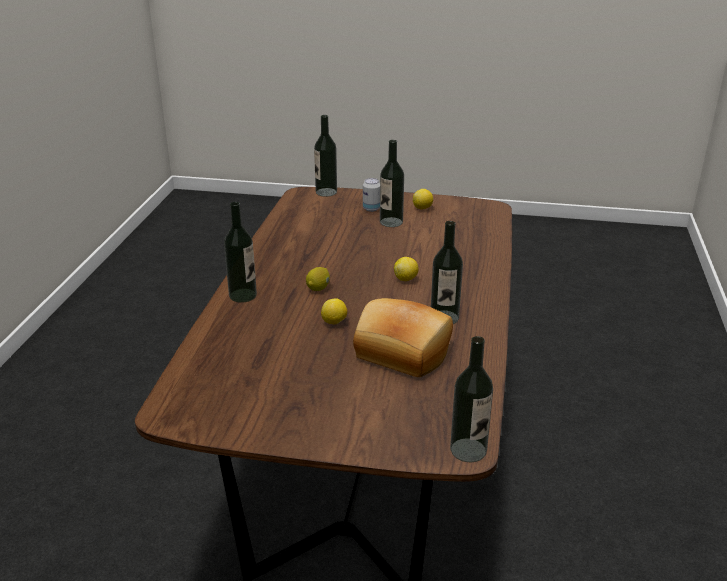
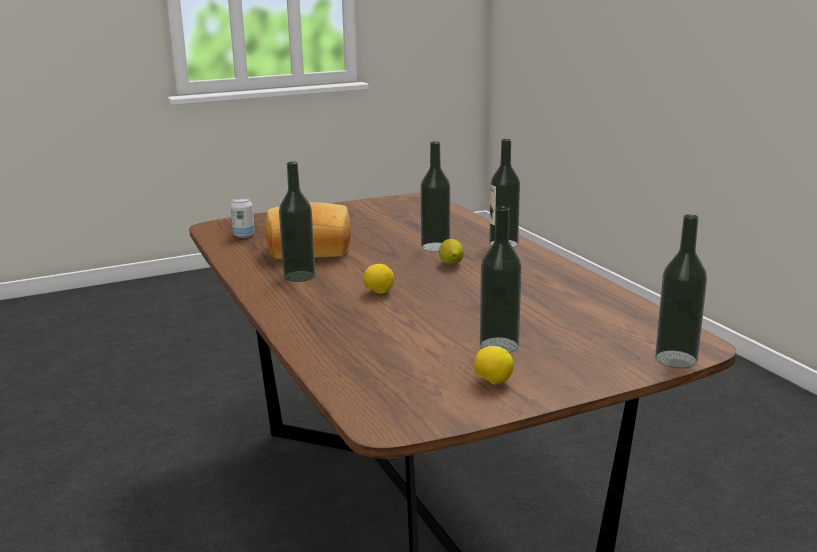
camera: 145 degrees right, 10 degrees down
(334, 322) = (393, 250): lemon -> none
(371, 209) = (561, 355): can -> can (244, 235)
(468, 450) = (211, 227): bottle -> bottle (435, 247)

